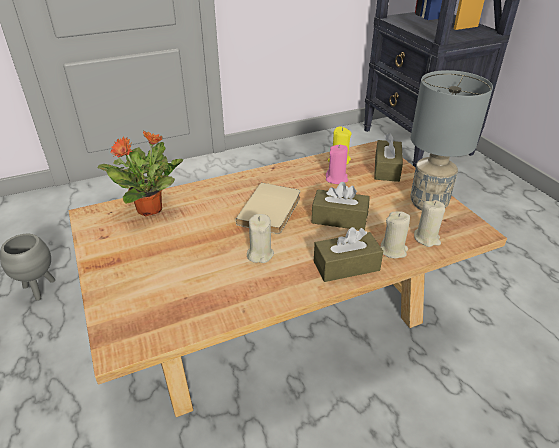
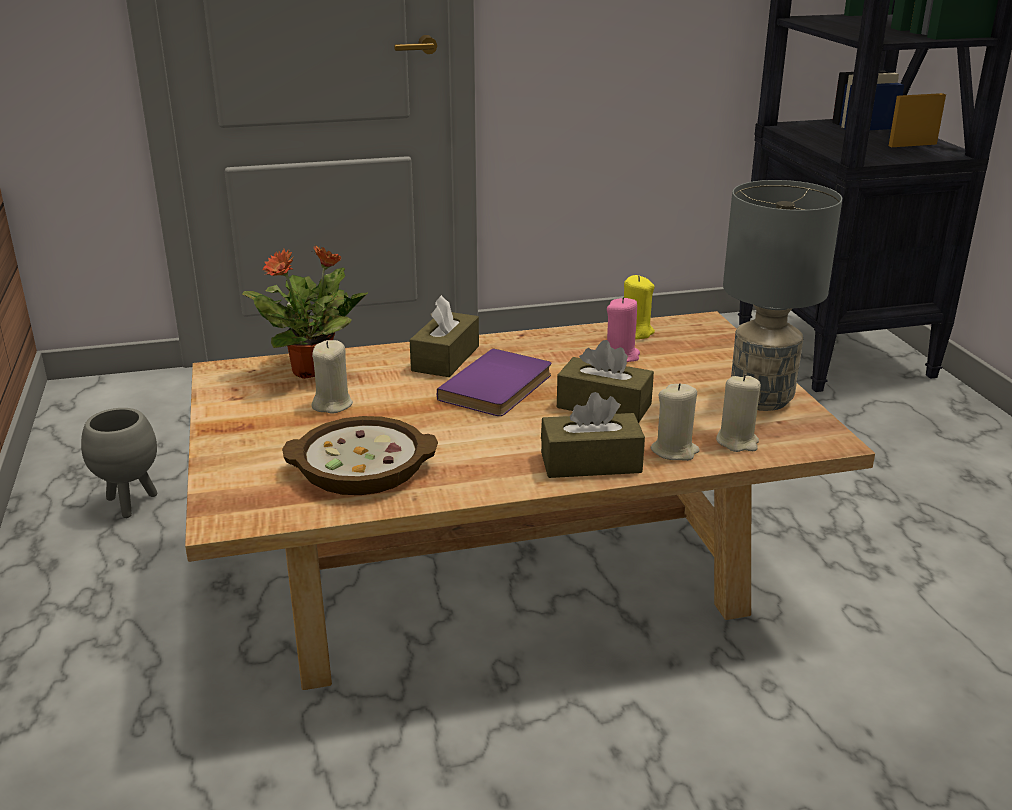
camera: 10 degrees right, 10 degrees down
(202, 288) = (361, 467): none -> bowl
(260, 254) = (462, 437): beige candle -> beige candle (332, 404)
(272, 210) = (500, 387): beige book -> purple book
(386, 169) = (711, 349): brown tissue box -> brown tissue box (445, 358)

